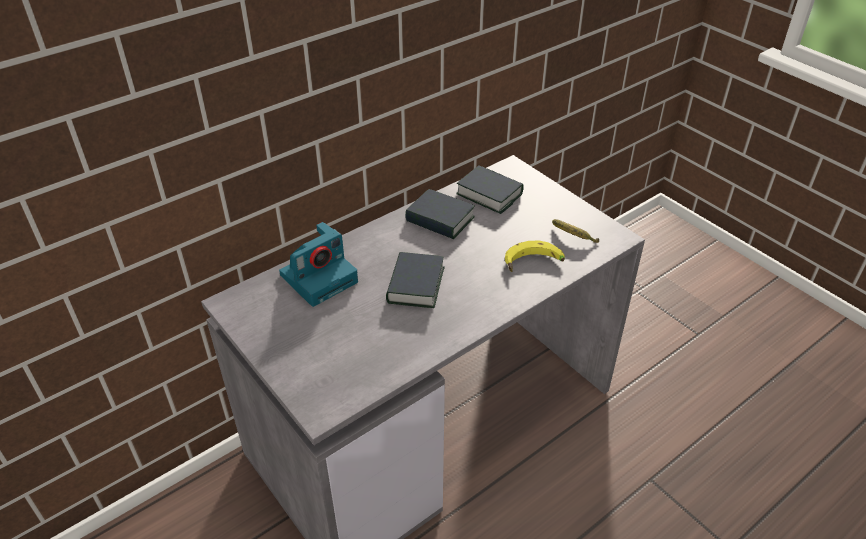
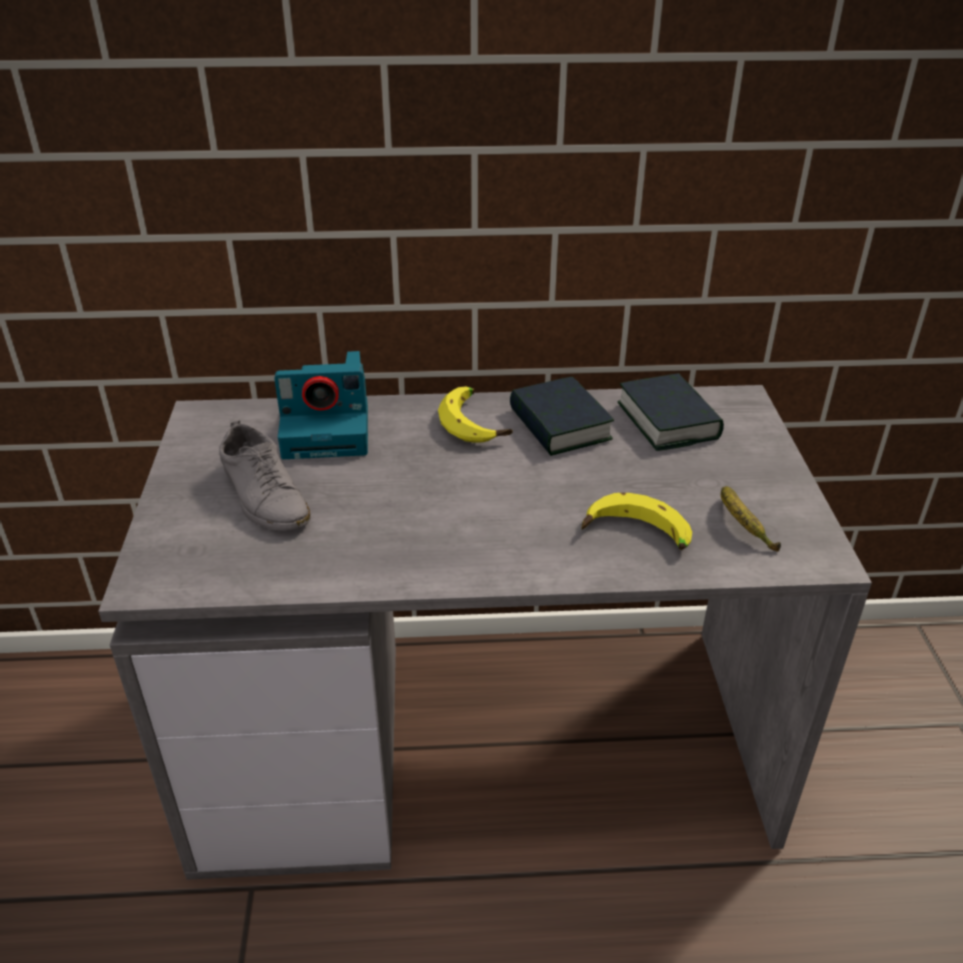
camera: 35 degrees right, 5 degrees down
(328, 332) = (265, 496): none -> grey shoe
(396, 237) = (476, 423): none -> banana
(415, 285) = (434, 490): book -> none

